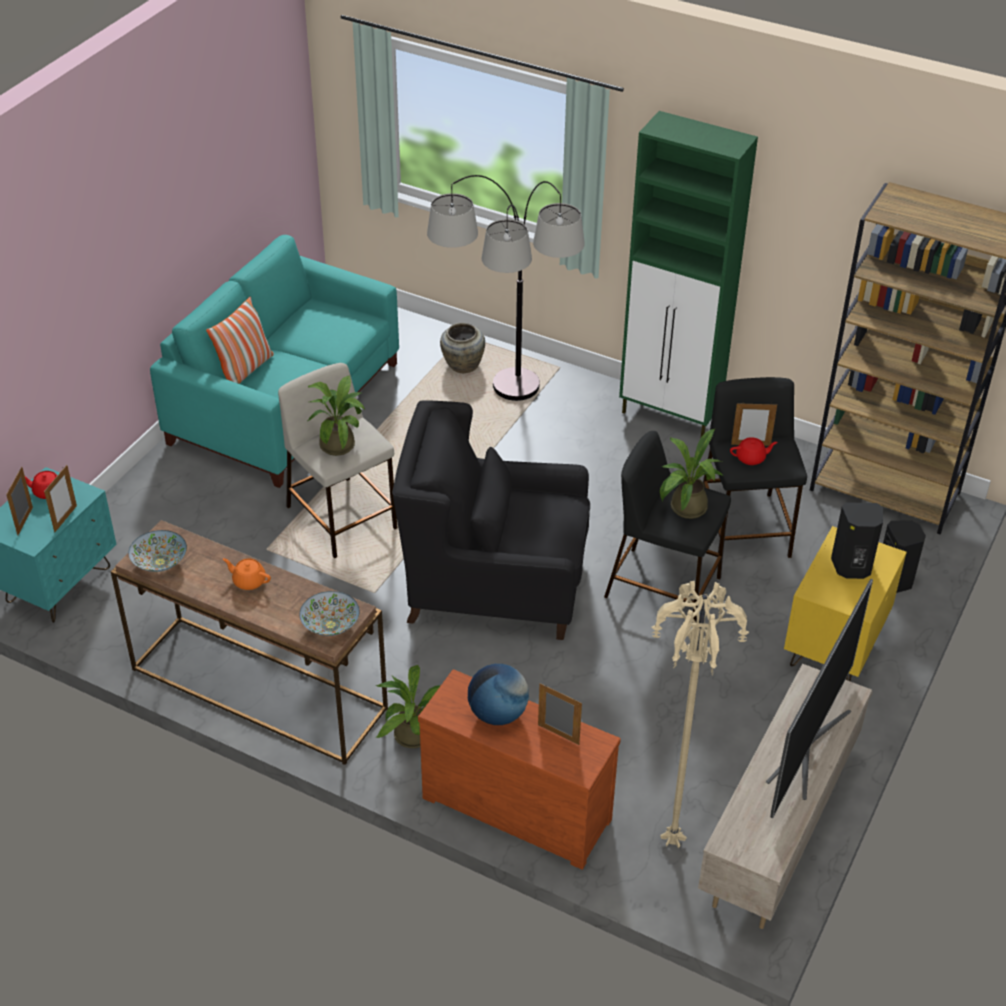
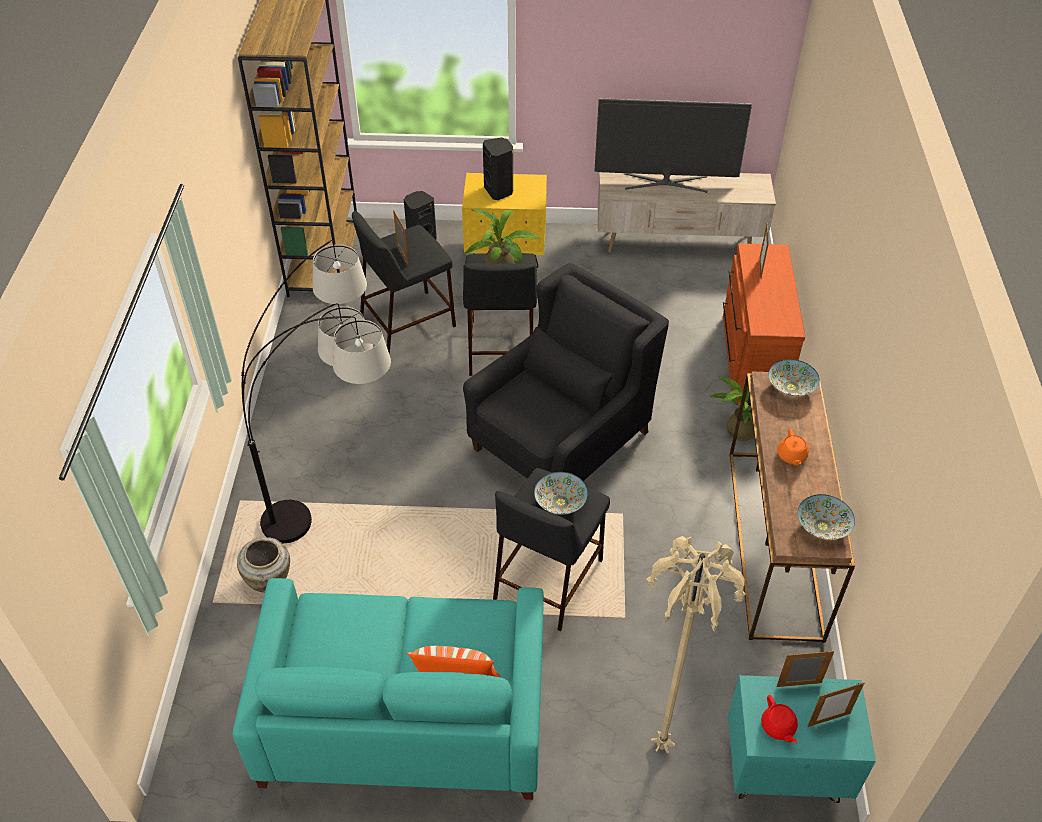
camera: 115 degrees left, 5 degrees up
(340, 443) = (560, 502): potted plant -> bowl
(343, 518) = (548, 578): beige stool -> black stool
(495, 584) = (561, 441): black armchair -> black armchair turned 120 degrees counterclockwise
(497, 714) = (769, 300): globe -> none
(670, 416) = (284, 400): green cabinet -> none
(670, 842) = (720, 284): beige floor lamp -> beige floor lamp (663, 748)
(751, 458) = (420, 250): red teapot -> none

